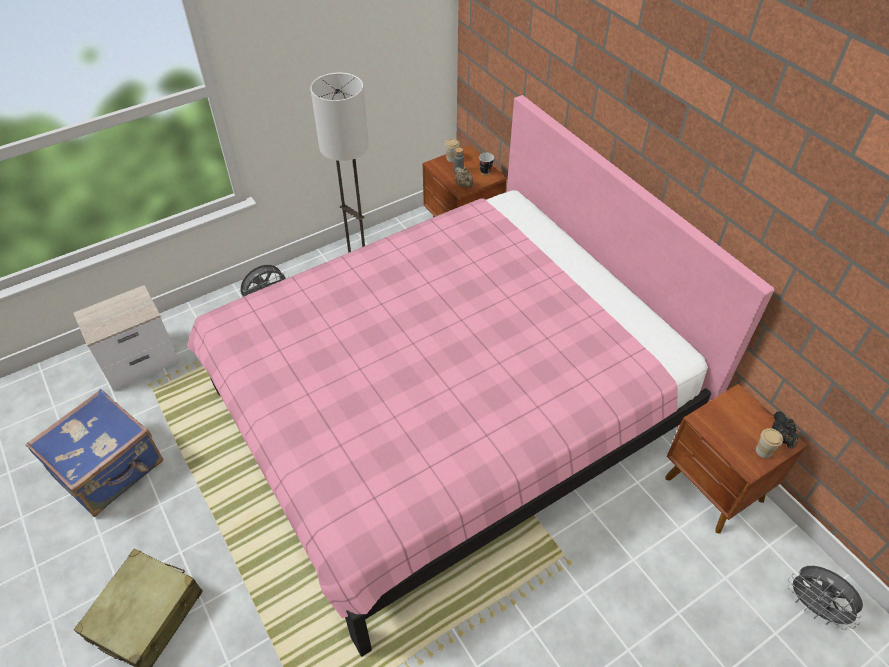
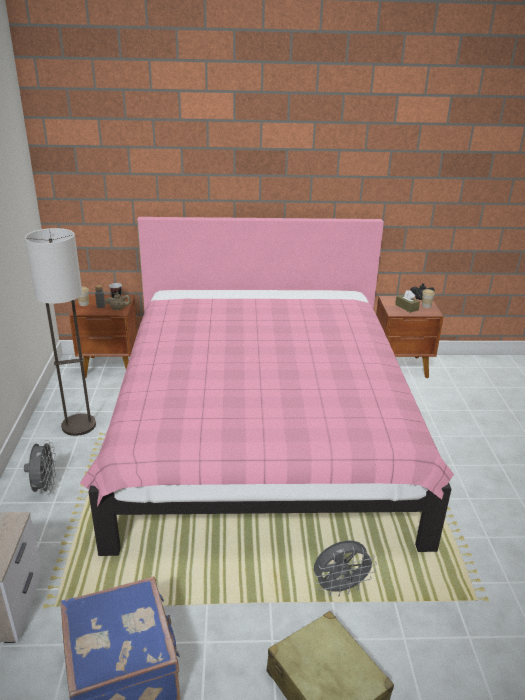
camera: 60 degrees left, 20 degrees down
(733, 428) = (406, 307): none -> brown tissue box
(814, 607) = (486, 371): grey fan -> grey fan (340, 588)

